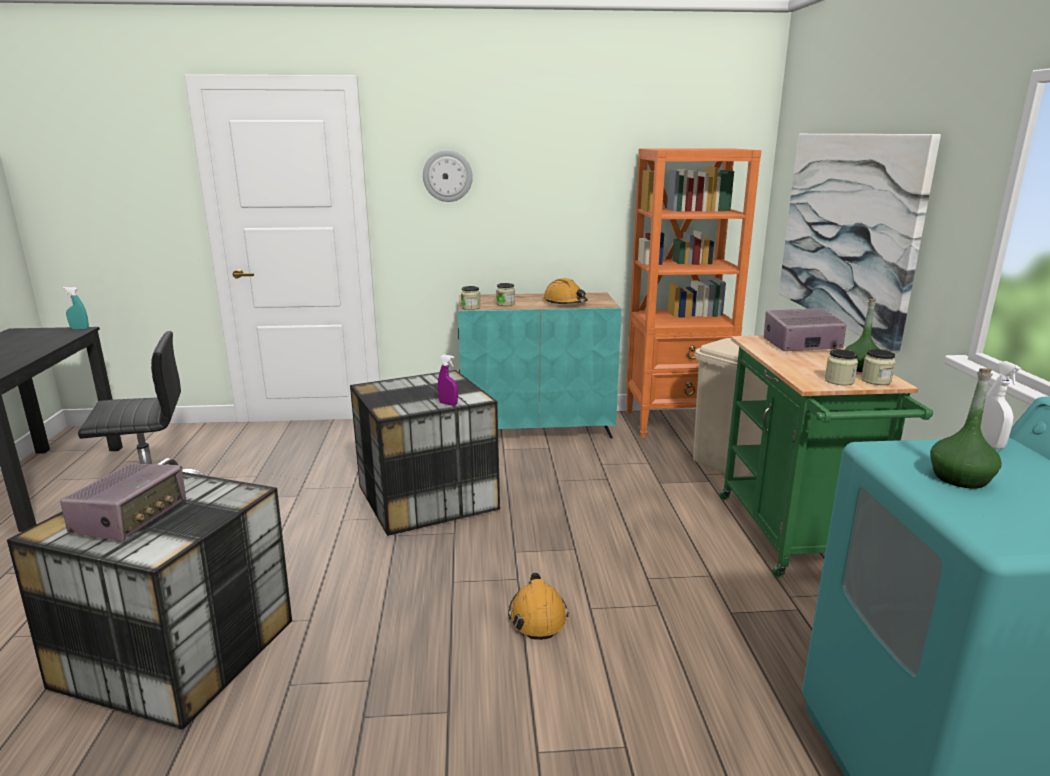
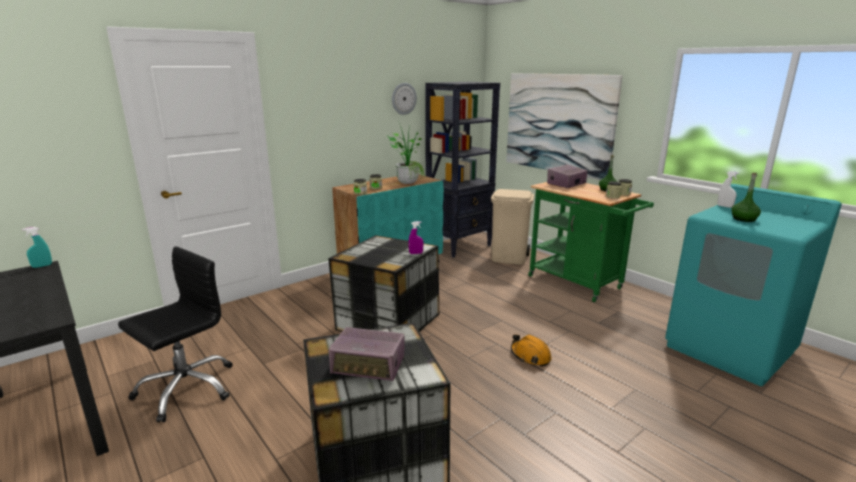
camera: 35 degrees left, 0 degrees up
(131, 518) = (369, 366): radio -> radio turned 120 degrees clockwise
(447, 176) = (319, 105): wall clock -> wall clock (403, 98)
(565, 303) = (407, 182): orange hard hat -> potted plant
(676, 423) = (459, 245): orange bookcase -> black bookcase

